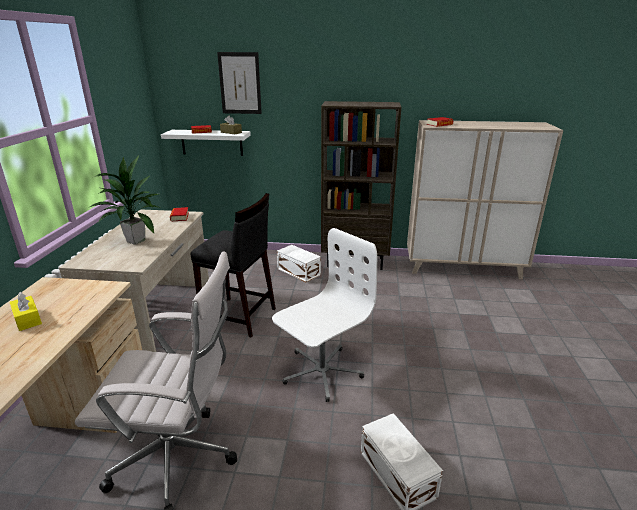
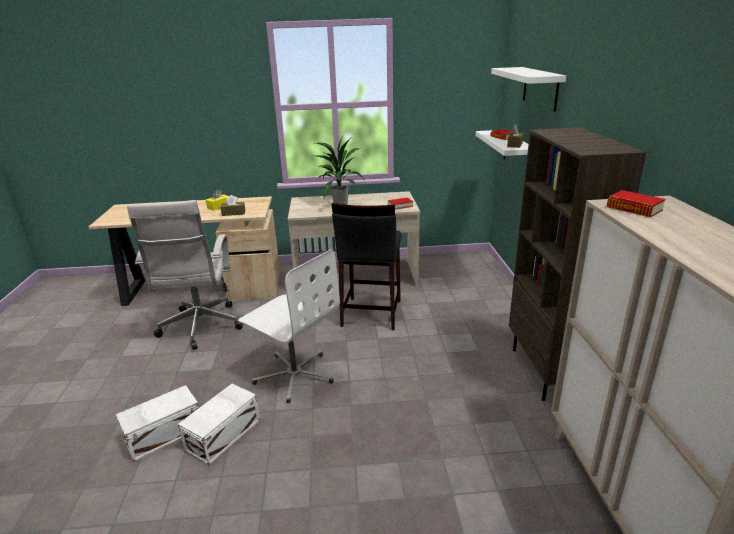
camera: 80 degrees right, 0 degrees up
(82, 305) = (233, 213): none -> brown tissue box
(240, 83) = (540, 88): picture -> white shelf
(298, 271) = (484, 330): white storage box -> white storage box (225, 435)

